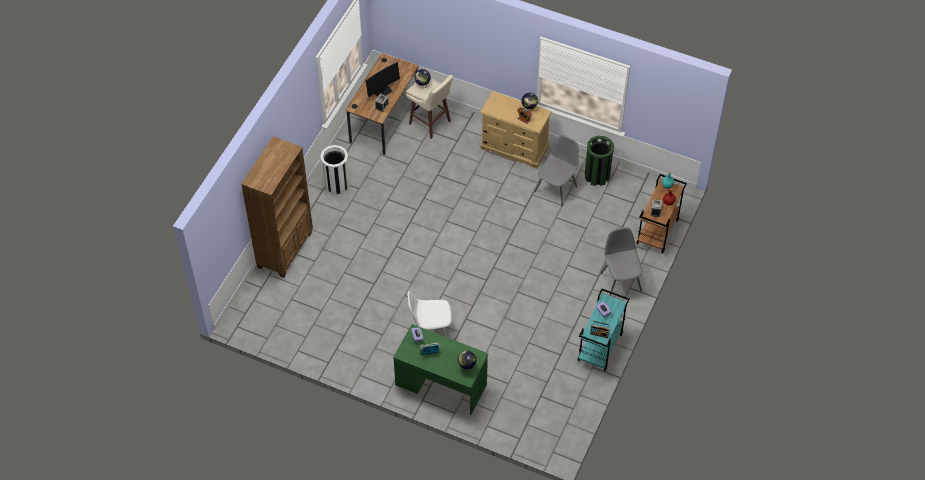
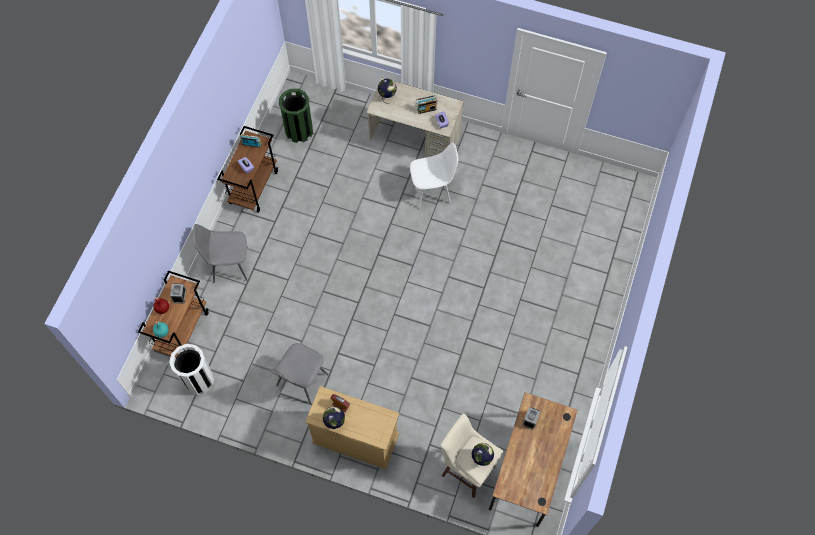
camera: 175 degrees right, 10 degrees up
(285, 250) = (607, 273): brown bookcase -> none
(337, 185) = (568, 364): white trash can -> white trash can (198, 380)
(382, 91) = (534, 444): monitor -> none
(441, 384) = (415, 138): green desk -> beige desk
(597, 176) = (251, 404): green trash can -> green trash can (299, 131)
(600, 348) = (254, 187): turquoise cart -> brown cart
(620, 281) = (229, 264): grey chair -> grey chair turned 105 degrees clockwise

